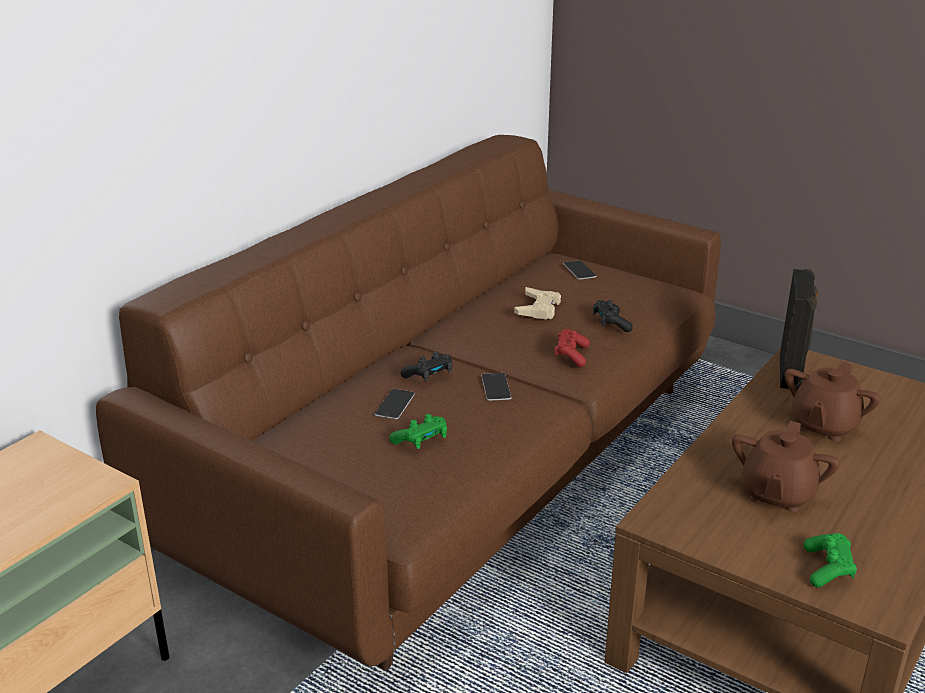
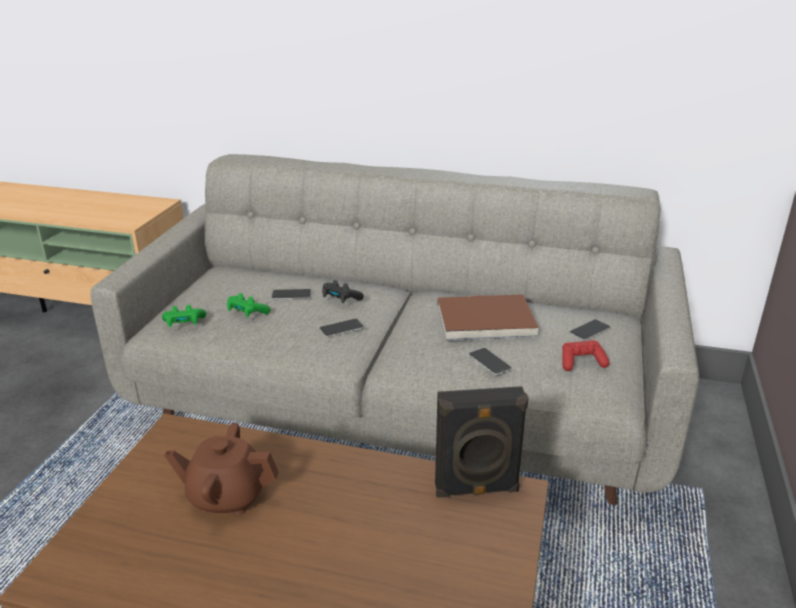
camera: 70 degrees right, 0 degrees up
(460, 467) = (399, 403): brown sofa -> grey sofa
(538, 308) = (485, 321): beige game controller -> brown book
(571, 355) = (416, 352): red game controller -> red game controller (581, 363)
(611, 323) = (489, 361): black game controller -> phone
(823, 426) = (369, 522): brown teapot -> none
(828, 569) = (110, 538): green game controller -> green game controller (184, 323)

